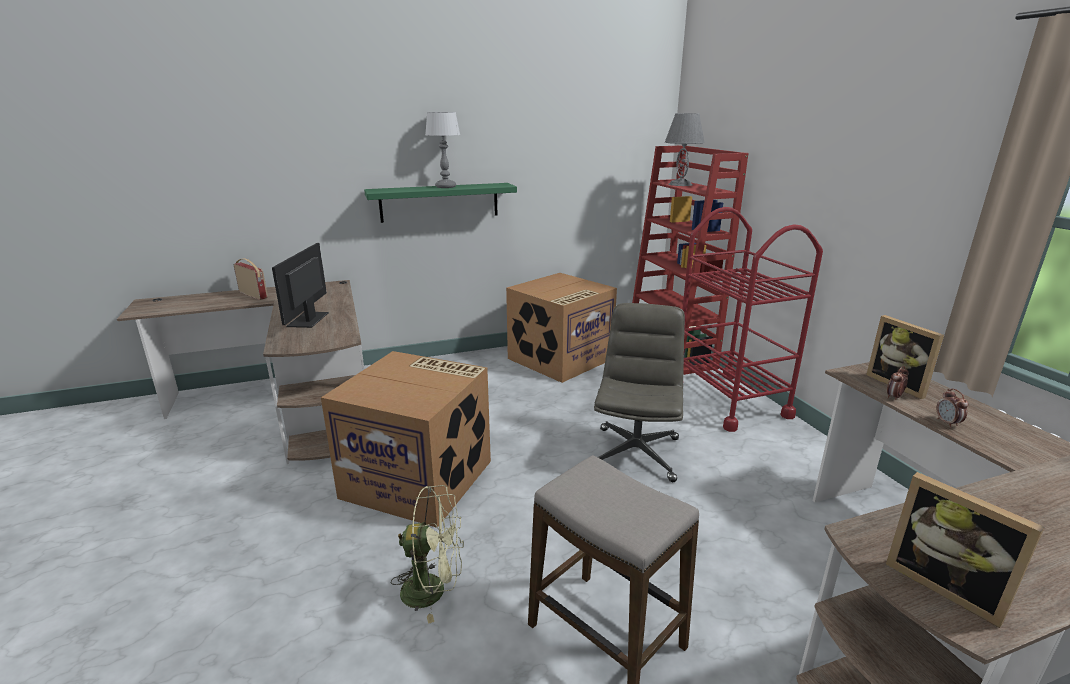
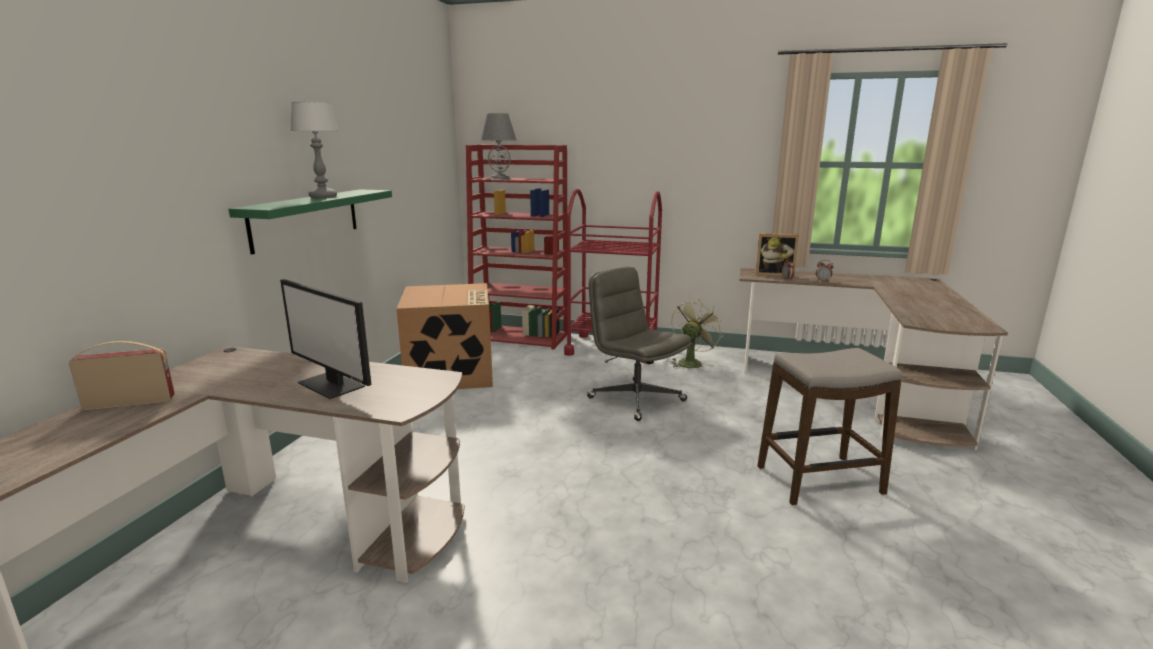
camera: 55 degrees left, 5 degrees down
(420, 478) = (554, 499): cardboard box -> none
(433, 590) = (723, 536): green fan -> green fan (691, 362)
(945, 585) = (959, 322): picture frame -> none

